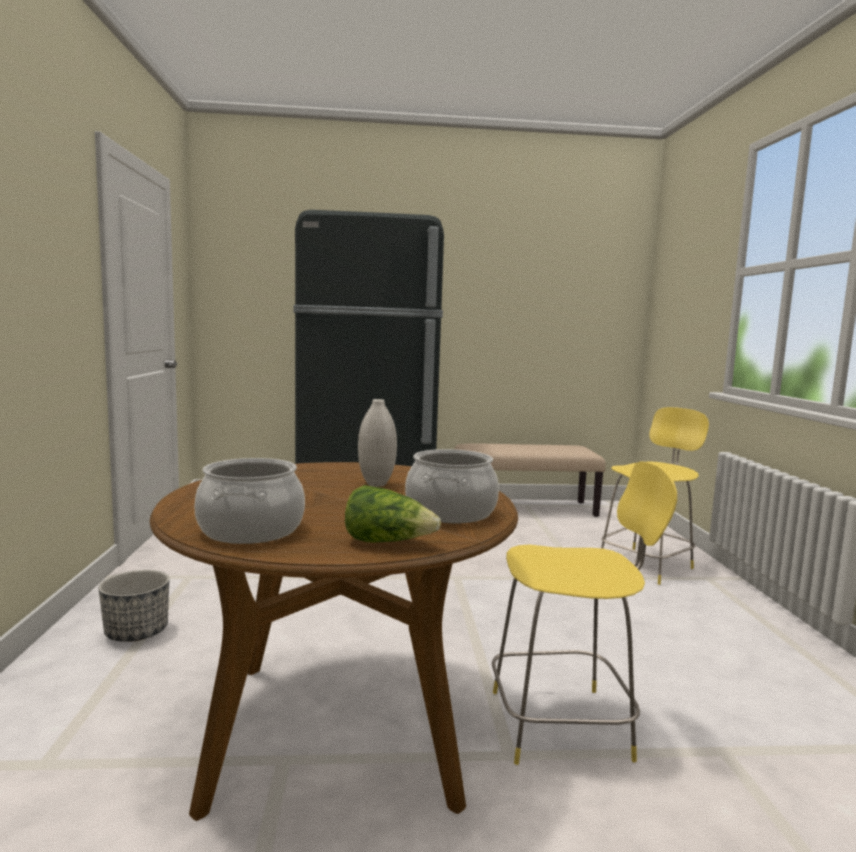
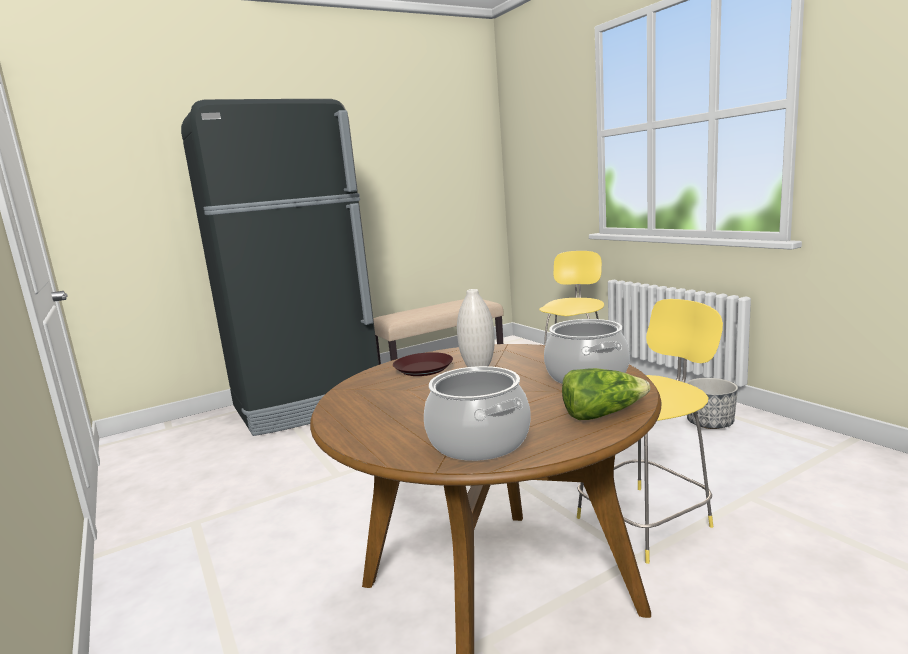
camera: 25 degrees left, 5 degrees up
(137, 632) = (204, 597): planter -> planter (710, 423)
(336, 473) = (423, 369): none -> brown plate

